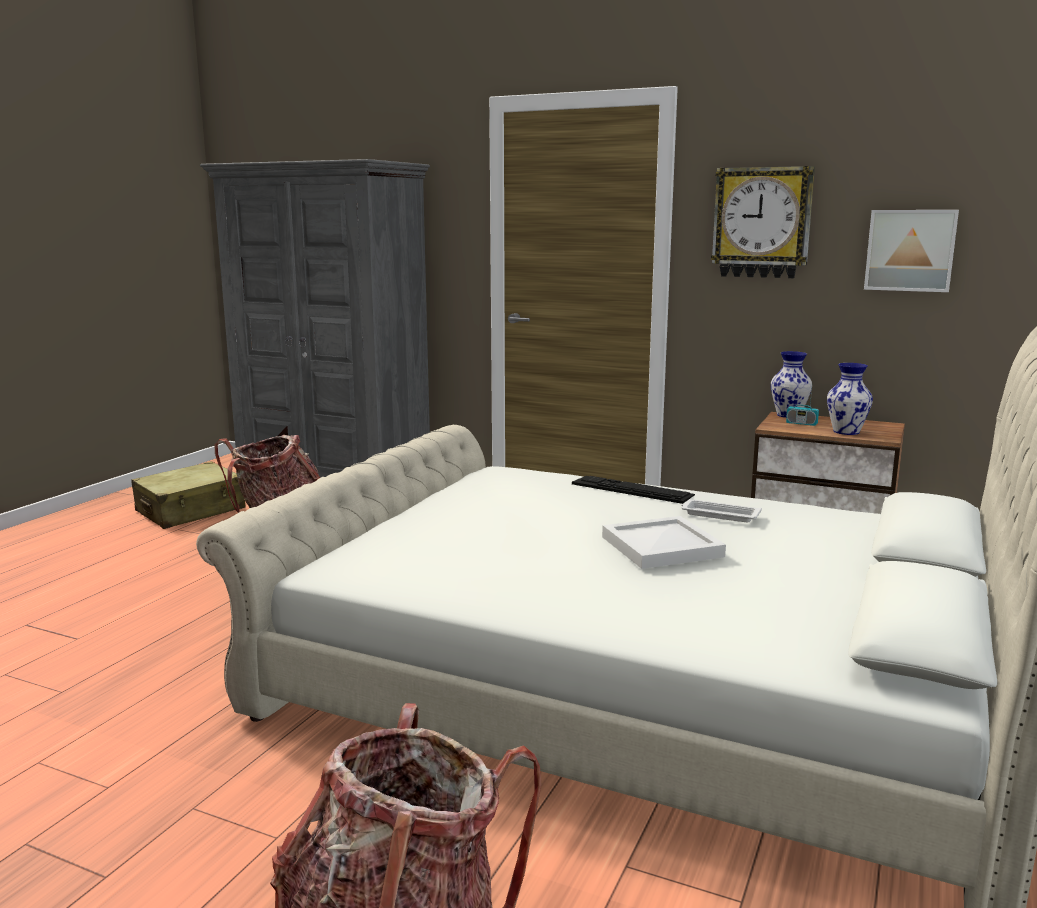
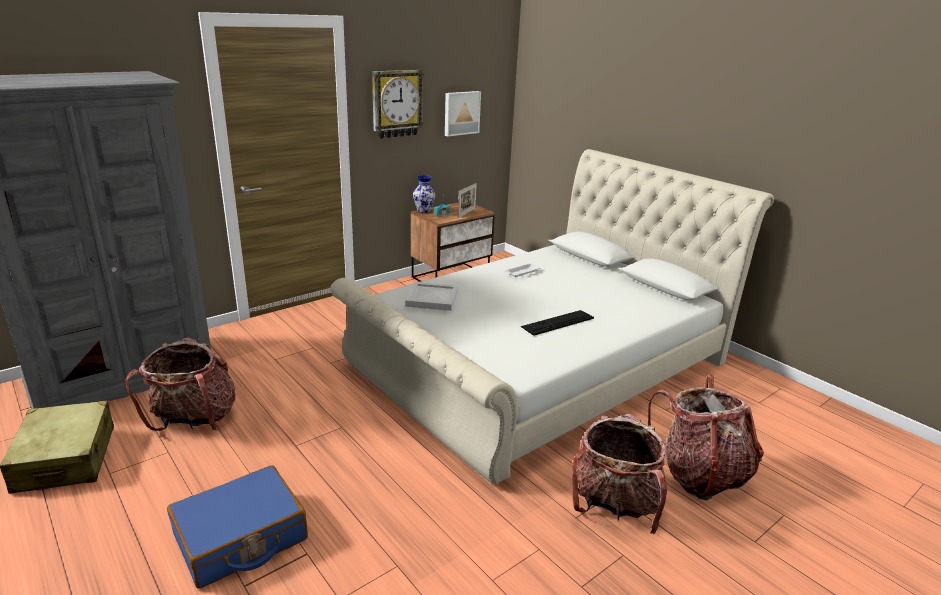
camera: 65 degrees left, 10 degrees up
(97, 603) = (241, 538): none -> blue suitcase
(234, 846) = (615, 507): none -> backpack
(632, 489) = (467, 276): keyboard -> keyboard (558, 322)
(661, 547) = (554, 294): white tray -> white tray (432, 299)
(846, 432) = (466, 213): vase -> picture frame

